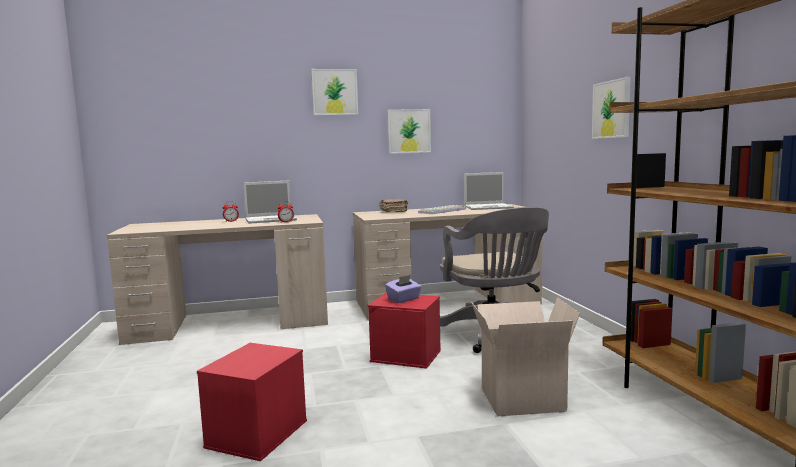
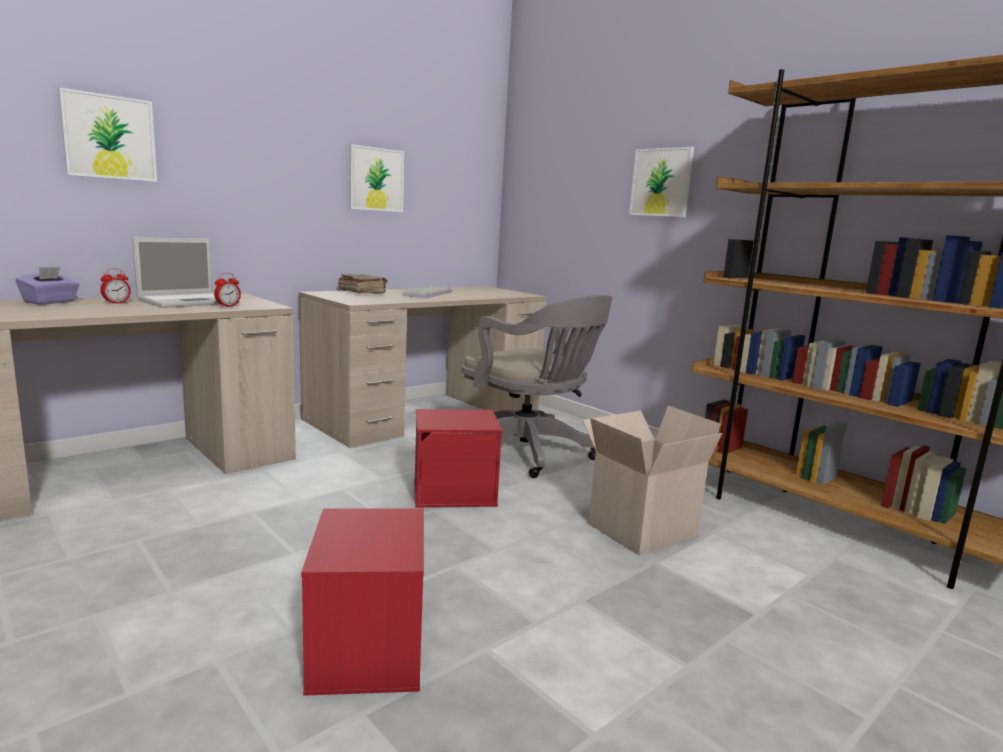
camera: 30 degrees left, 5 degrees up
(335, 92) = (275, 105): picture -> picture (109, 137)
(404, 299) = (455, 418): purple tissue box -> purple tissue box (50, 302)
(489, 207) = (475, 290): laptop -> none

